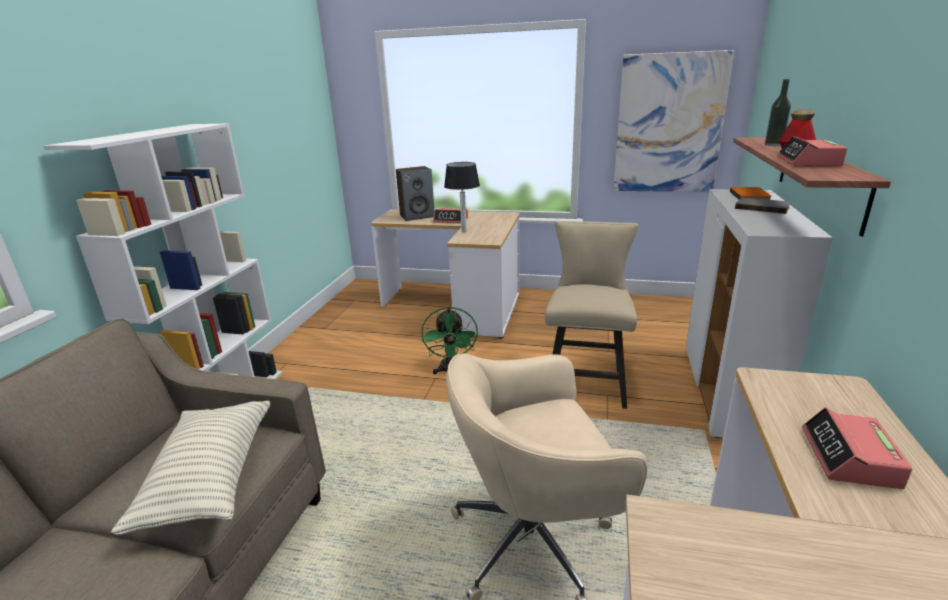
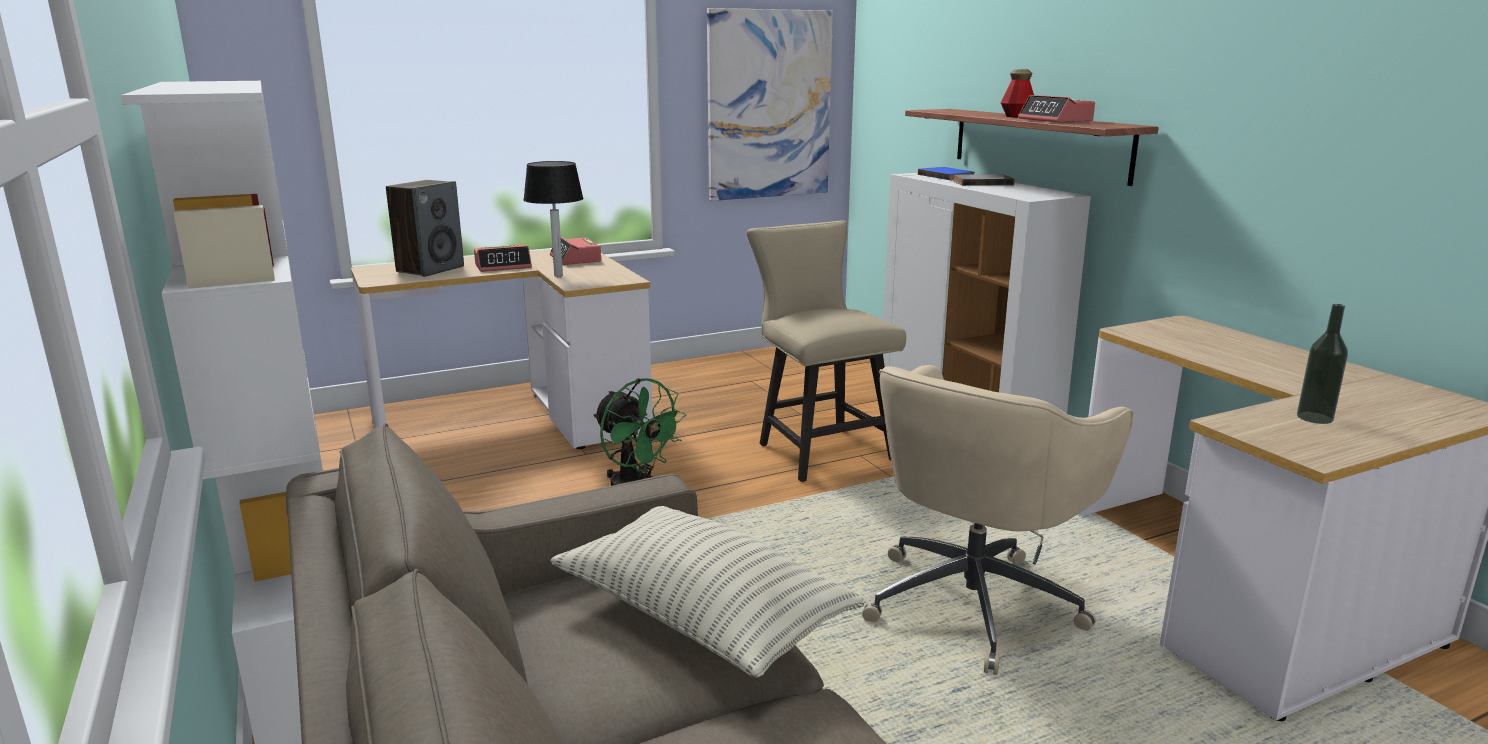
camera: 40 degrees left, 5 degrees down
(751, 196) = (947, 176): orange book -> blue book
(773, 145) = (971, 113): bottle -> bottle (1314, 418)
(849, 458) = (1260, 359): alarm clock -> alarm clock (575, 259)

